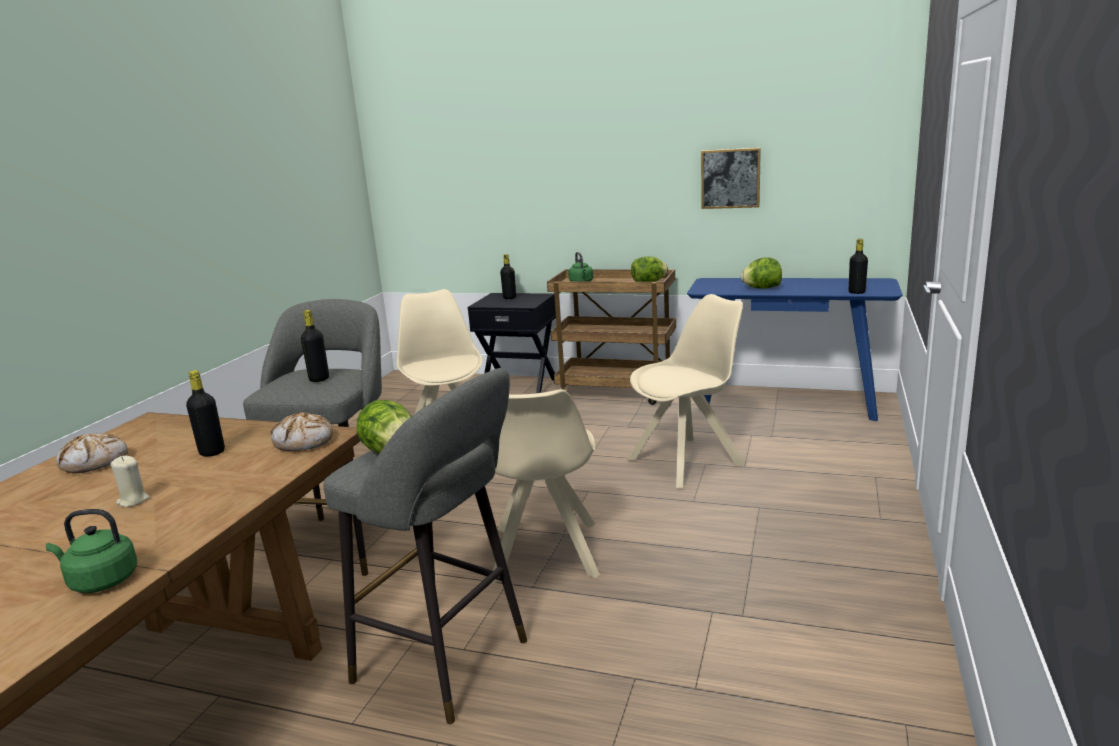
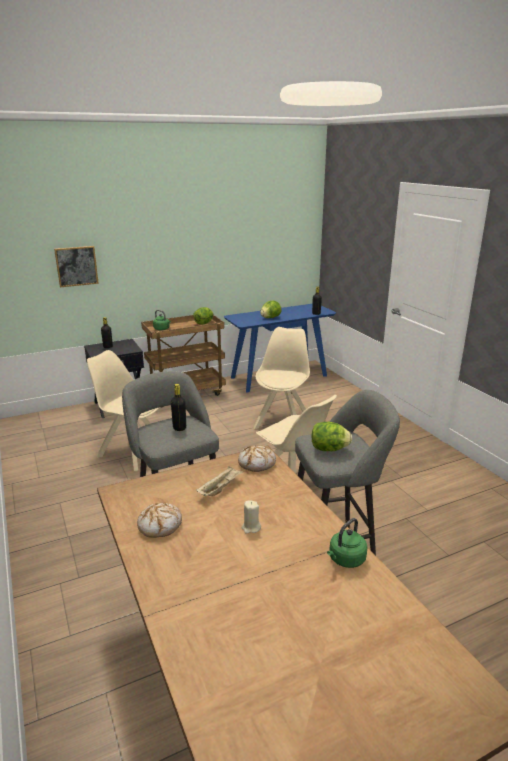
camera: 45 degrees left, 5 degrees up
(212, 452) = (220, 488): black bottle -> beige tray
(730, 178) = (237, 256): picture -> picture (76, 266)

